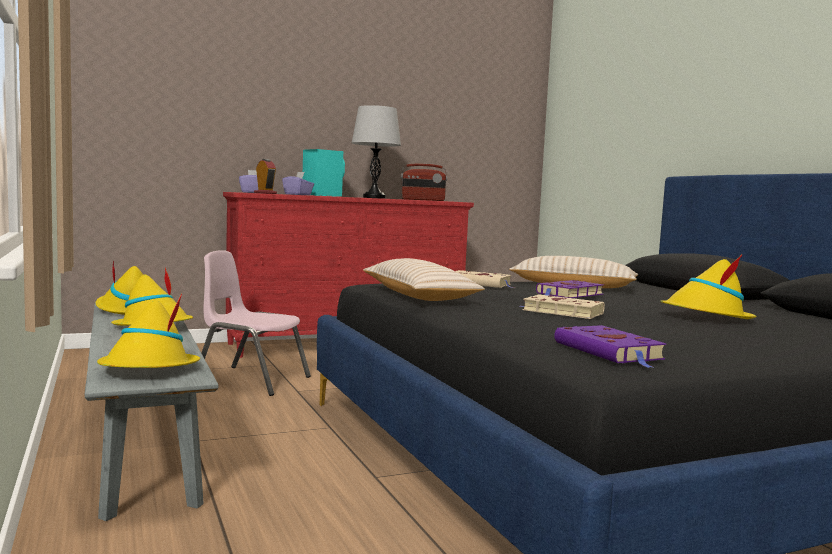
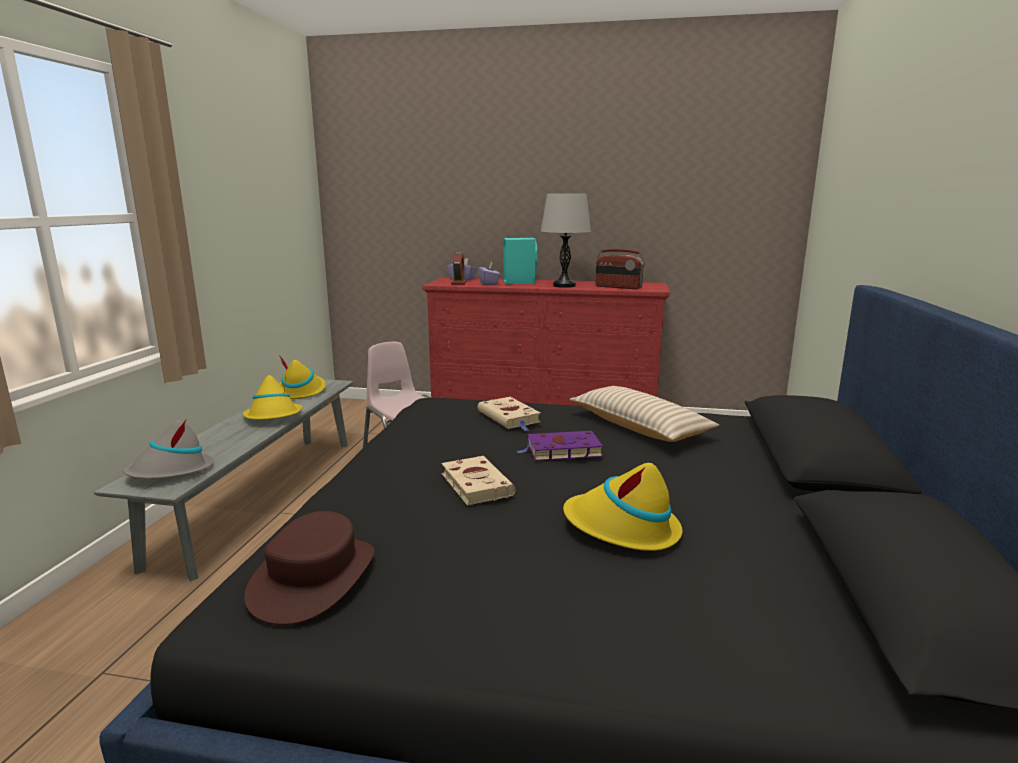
camera: 35 degrees right, 10 degrees up
(149, 369) = (171, 471): yellow hat -> grey hat
(418, 296) = (412, 430): beige pillow -> none
(610, 352) = (314, 578): purple book -> brown hat

